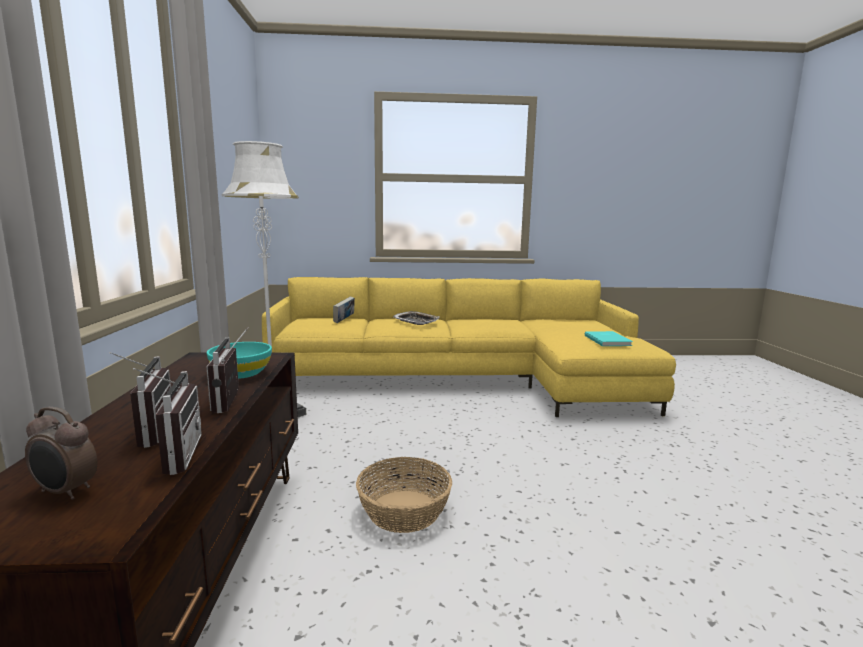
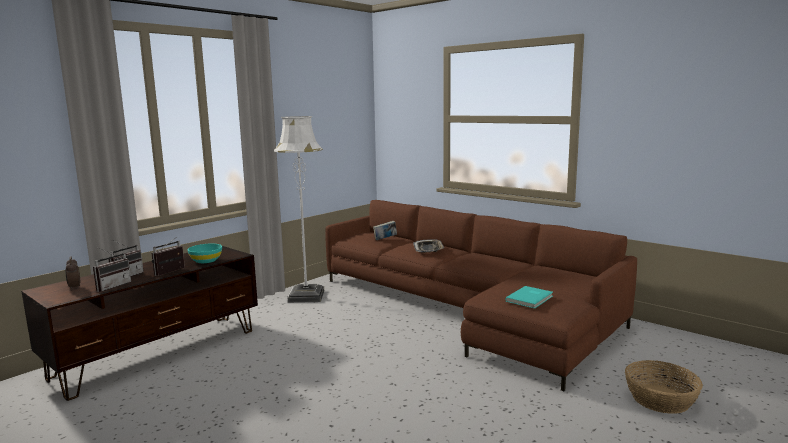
camera: 45 degrees right, 0 degrees up
(403, 510) = (264, 366): basket -> basket (660, 399)
(469, 379) = (468, 310): yellow sofa -> brown sofa

